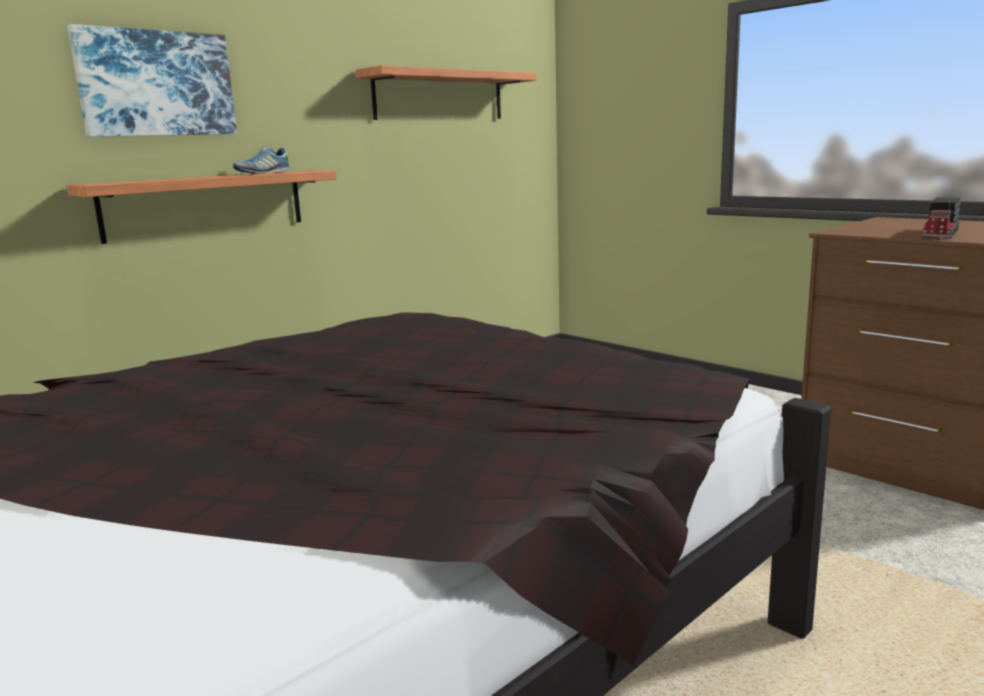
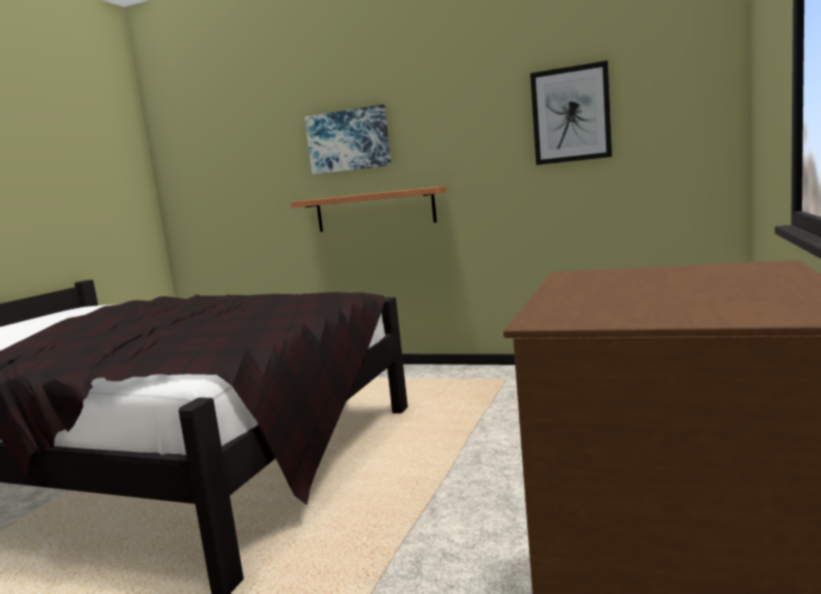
camera: 65 degrees right, 5 degrees down
(263, 173) = (395, 190): shoe -> none
(440, 96) = (571, 114): shelf -> picture
(940, 233) = (606, 293): toy truck -> none

